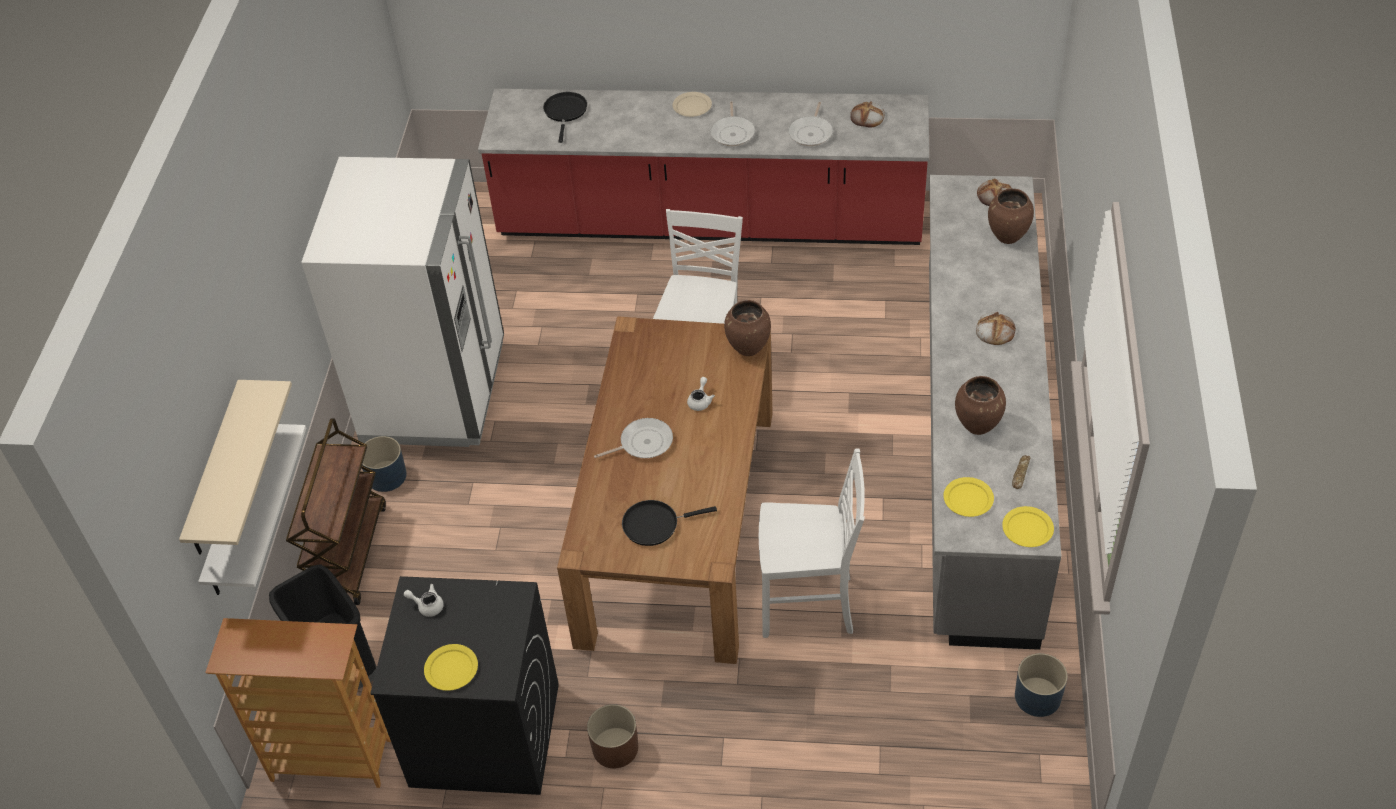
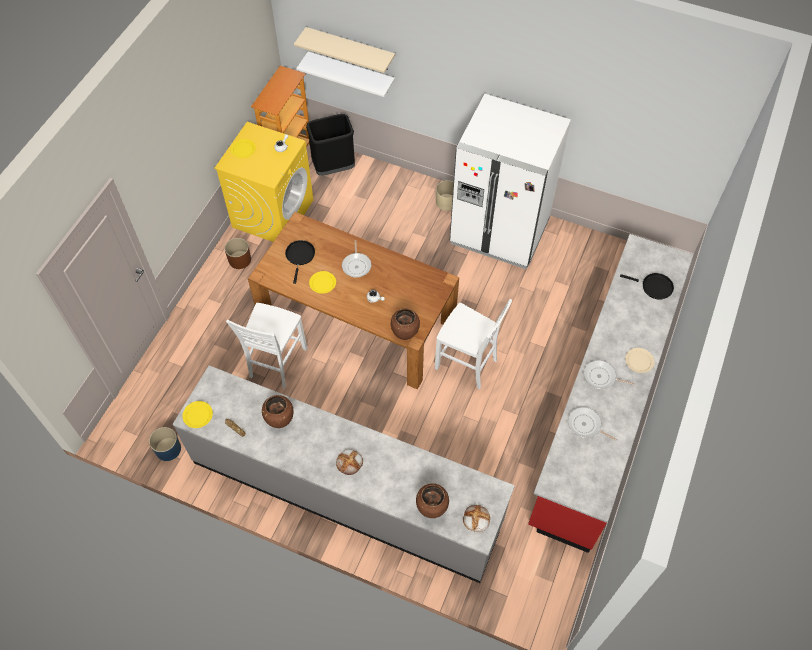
camera: 105 degrees right, 10 degrees up
(348, 552) = (403, 180): brown cart -> none
(386, 476) = (446, 202): blue planter -> beige planter
(483, 735) = (273, 213): black washing machine -> yellow washing machine
(867, 117) = (592, 468): bread -> none
(968, 498) = (232, 394): yellow plate -> yellow plate (323, 283)

